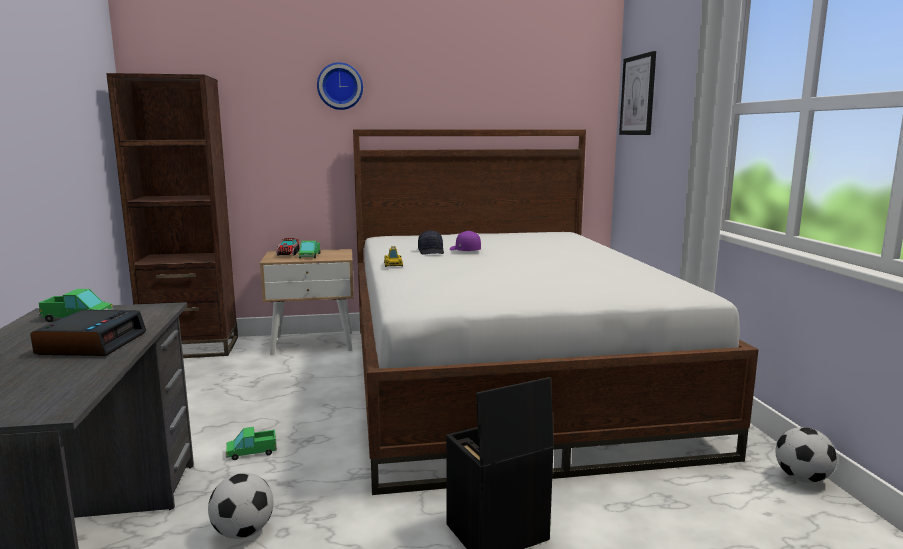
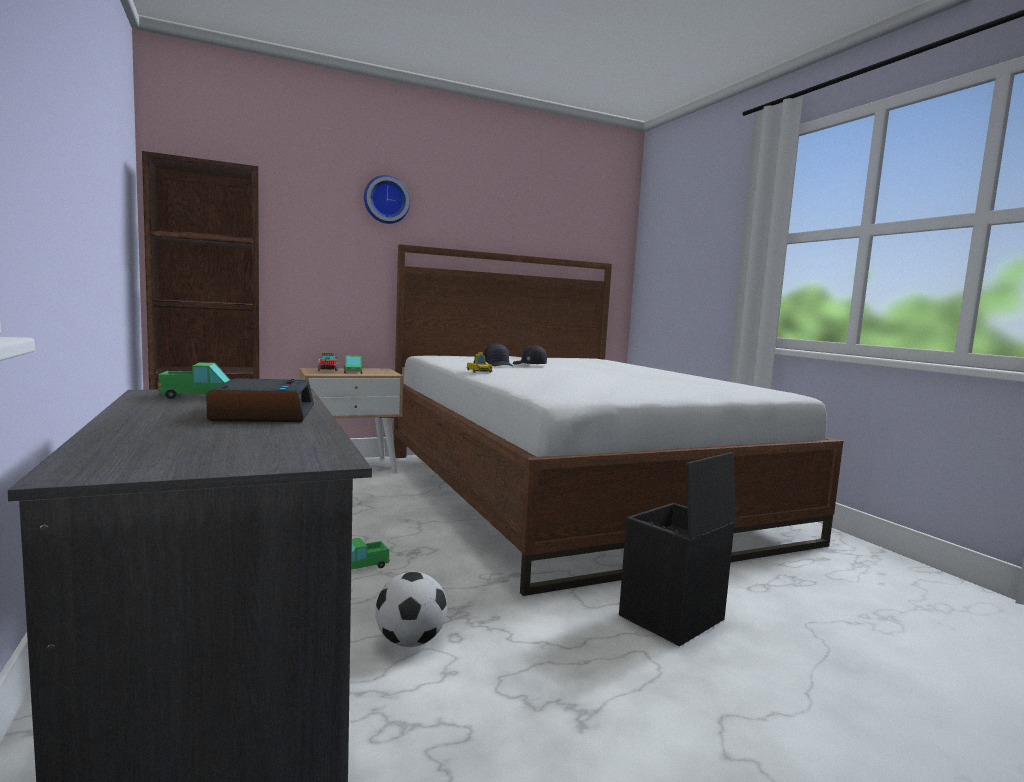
camera: 15 degrees left, 5 degrees down
(464, 250) = (529, 365): purple cap -> black cap
(638, 95) = (662, 234): picture -> none
(802, 478) = (883, 556): football -> none

